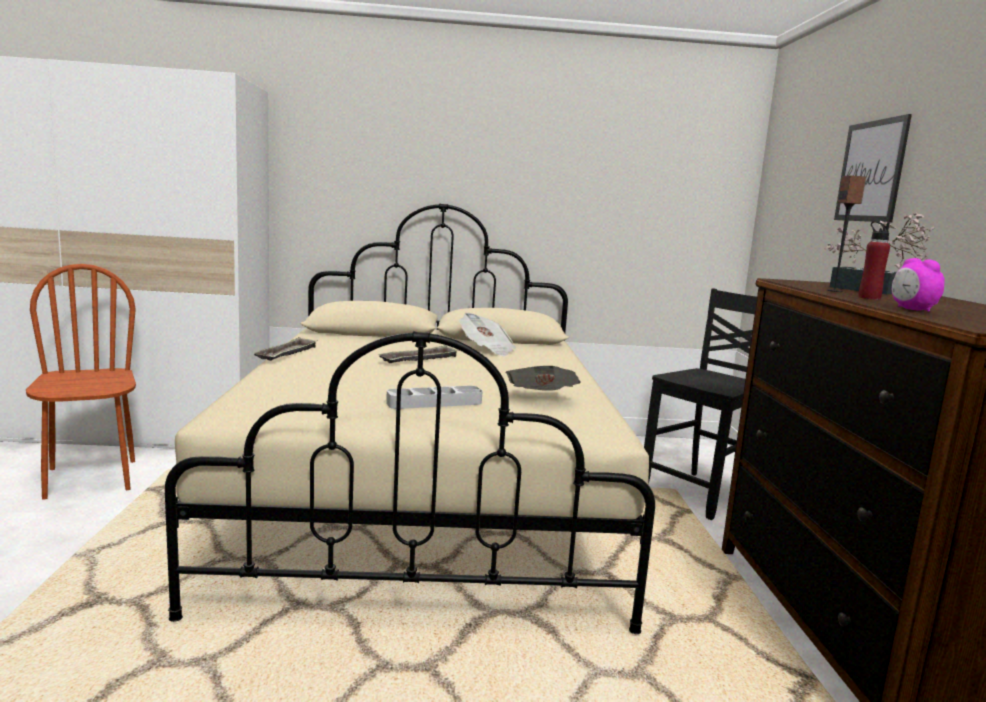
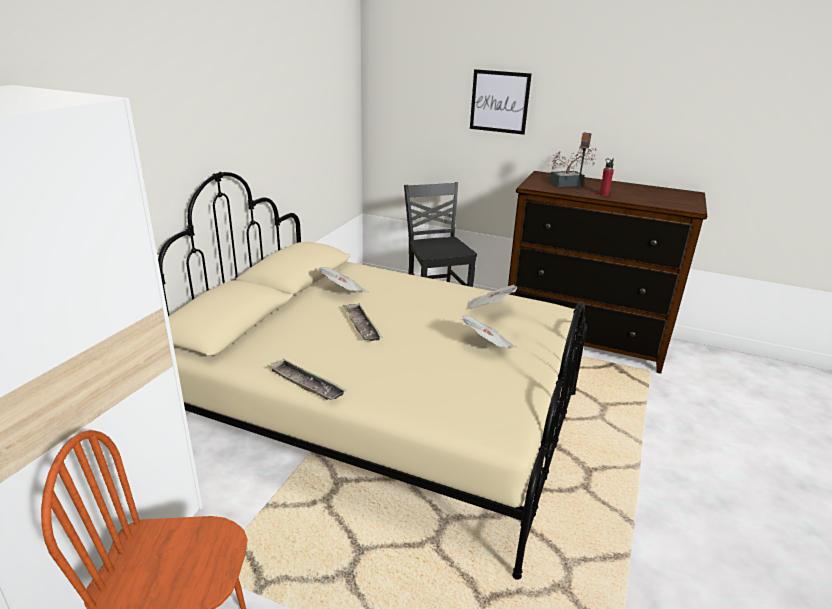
camera: 65 degrees left, 15 degrees up
(434, 403) = (487, 346): grey tray -> newspaper
(912, 309) = (644, 201): alarm clock -> none

